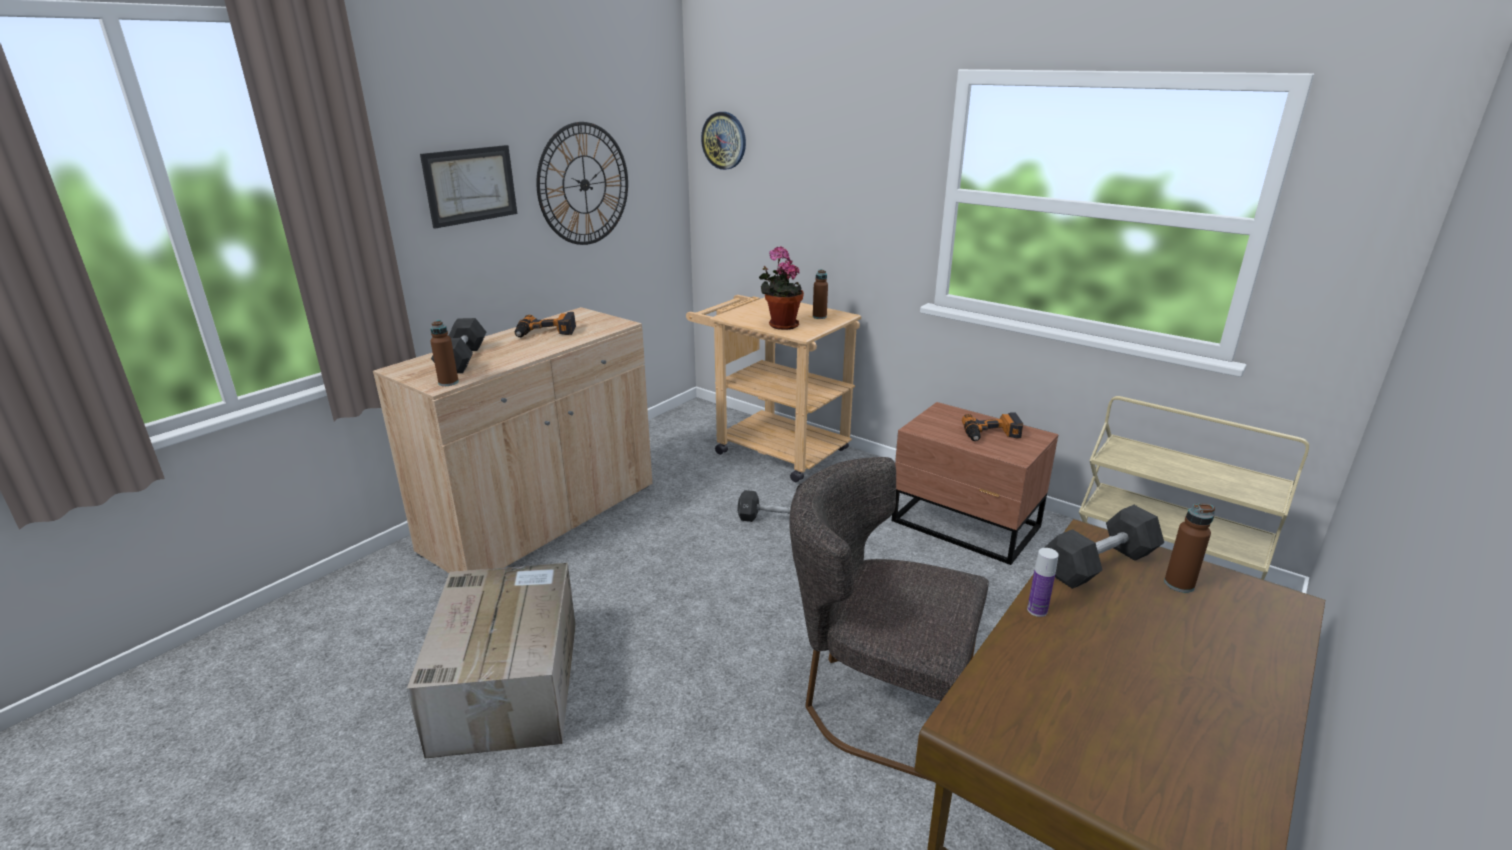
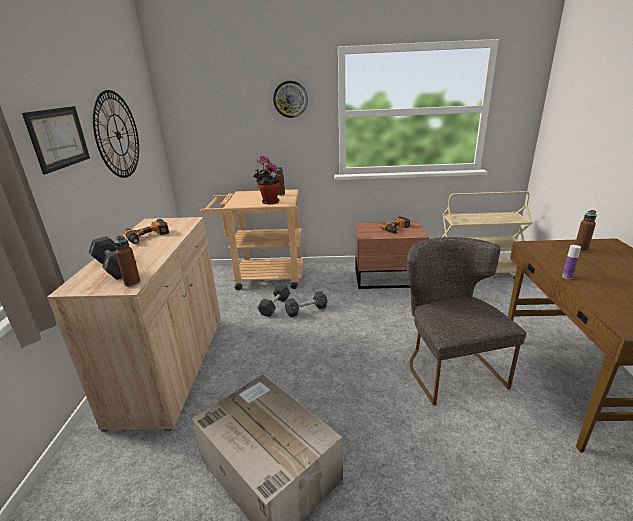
camera: 35 degrees left, 0 degrees up
(724, 140) = (186, 101): wall clock -> wall clock (290, 99)
(877, 701) = (448, 367): grey chair -> grey chair turned 90 degrees clockwise
(1099, 564) = (551, 253): black dumbbell -> black dumbbell (275, 306)

